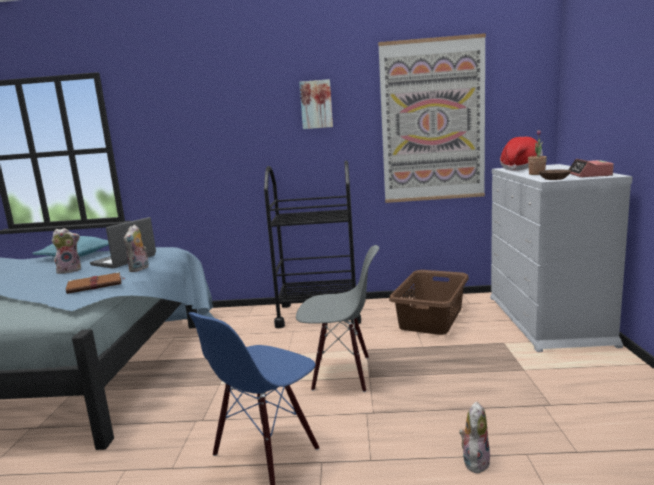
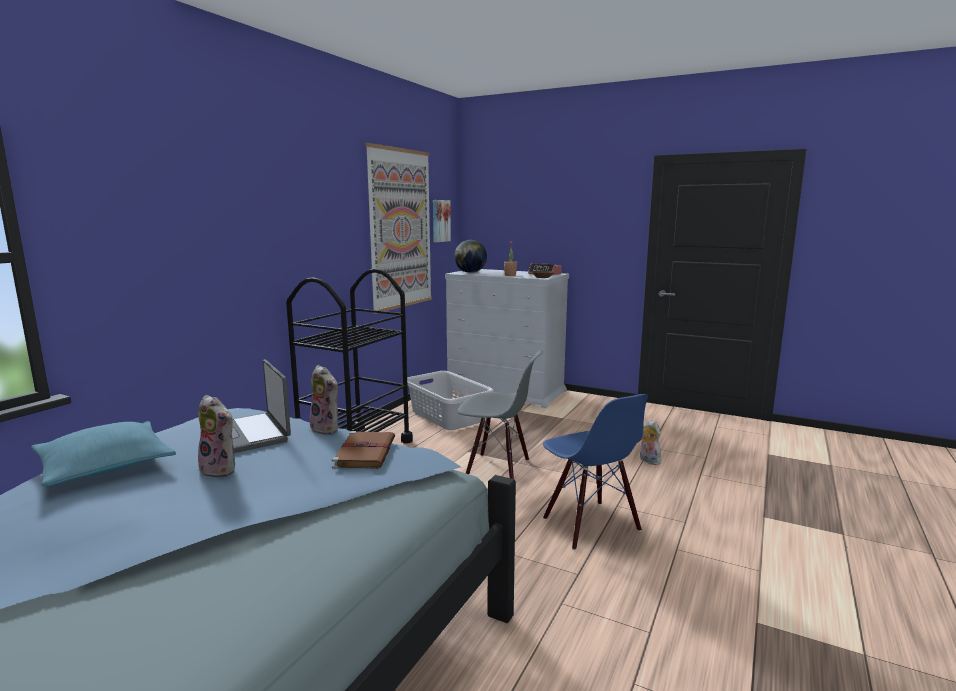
camera: 65 degrees left, 0 degrees up
(70, 270) = (221, 469): plush toy -> plush toy turned 120 degrees clockwise
(316, 104) = (318, 202): picture -> picture (440, 221)
(341, 373) = (497, 470): grey chair -> grey chair turned 75 degrees clockwise
(432, 318) = (447, 416): brown laundry basket -> grey laundry basket
(519, 168) = (470, 272): hat -> globe

